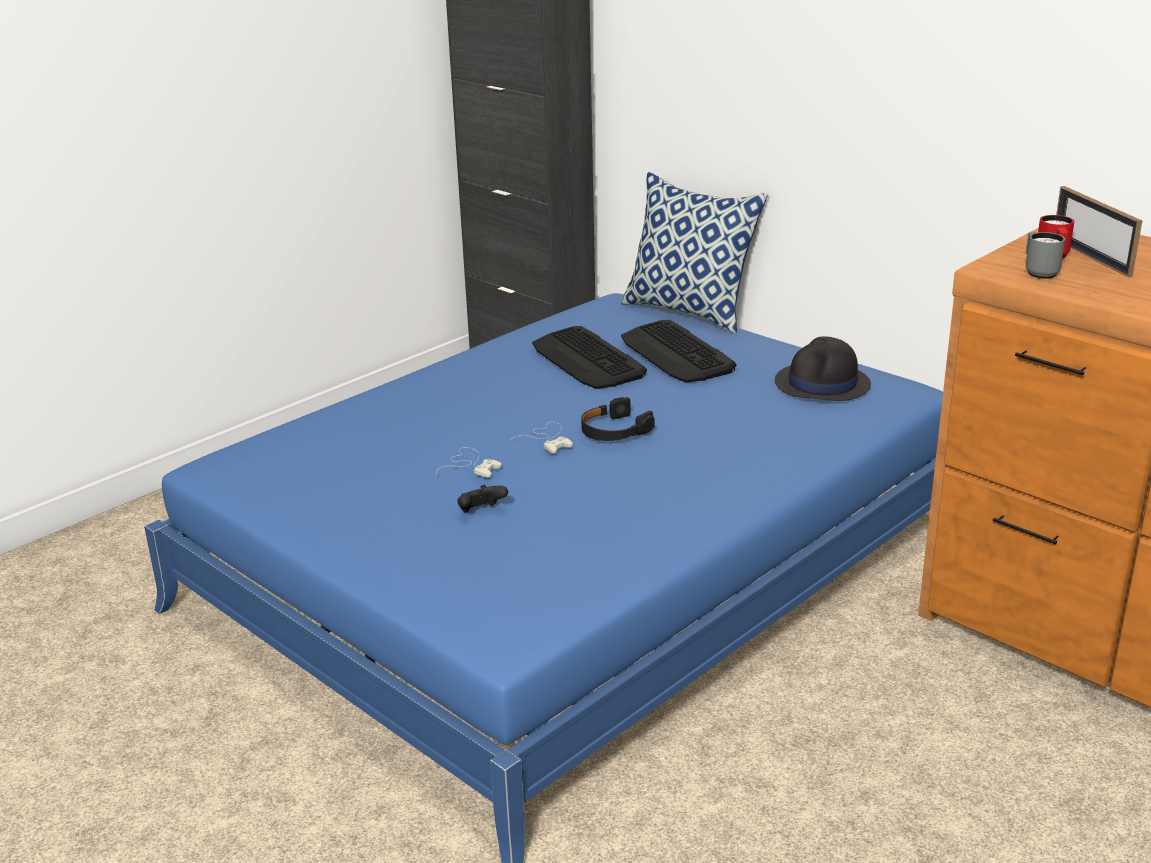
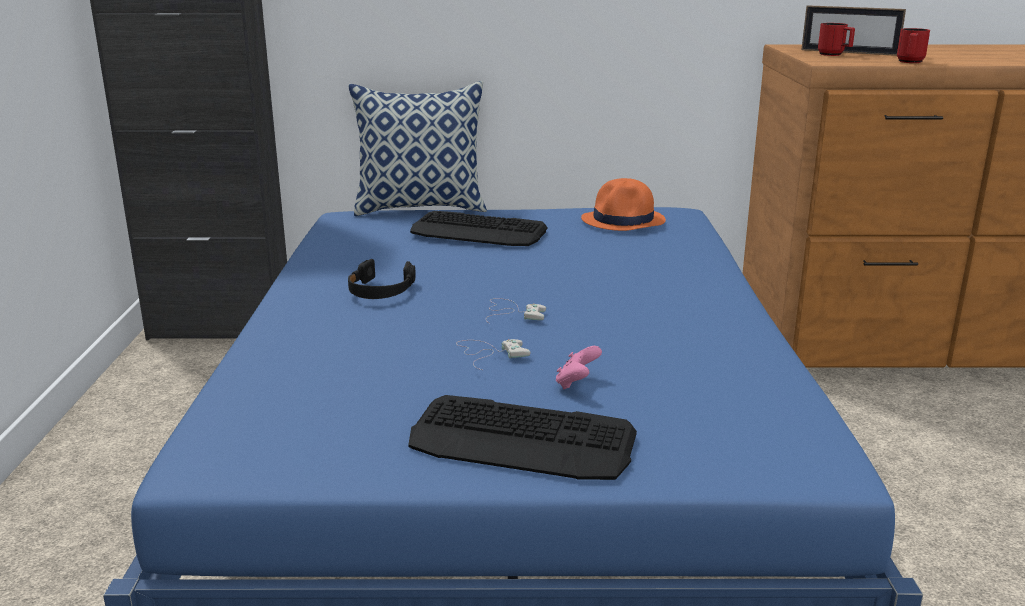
camera: 45 degrees left, 5 degrees down
(481, 512) = (577, 383): black game controller -> pink game controller
(587, 360) = (414, 254): keyboard -> keyboard (522, 441)
(614, 431) = (549, 290): black headphones -> black headphones (380, 290)
(822, 384) = (623, 221): black hat -> orange hat
(1038, 272) = (854, 60): grey mug -> none
(1087, 293) = (910, 62): none -> red mug

